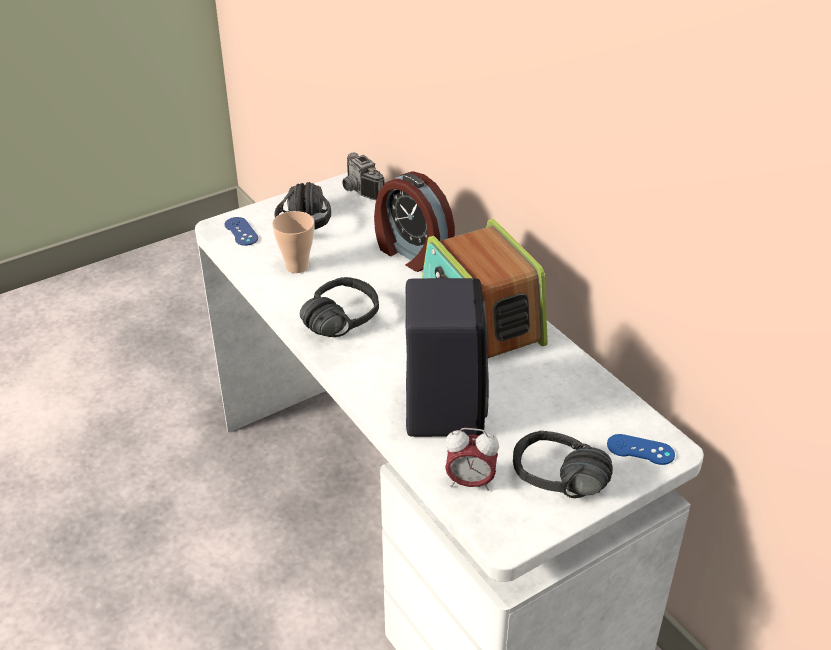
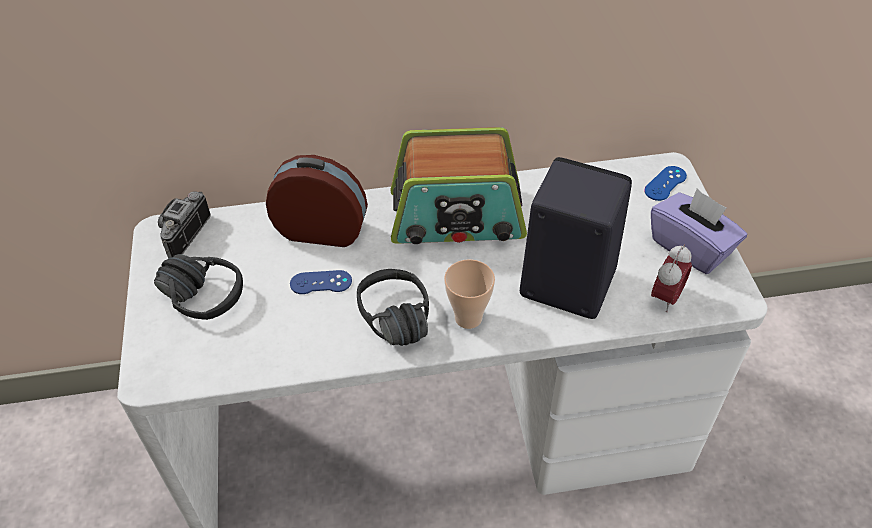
camera: 65 degrees left, 10 degrees up
(241, 231) = (175, 359): blue game controller -> blue game controller (321, 282)
(297, 266) = (280, 327): cup -> cup (468, 318)
(358, 191) = (180, 234): camera -> camera turned 120 degrees clockwise
(411, 253) = (322, 229): alarm clock -> alarm clock turned 150 degrees counterclockwise
(556, 489) = (691, 247): black headphones -> purple tissue box

